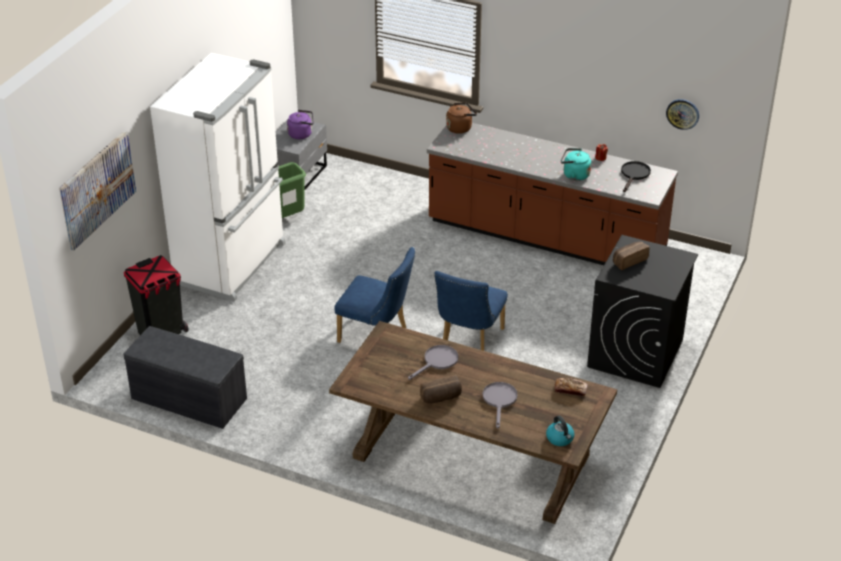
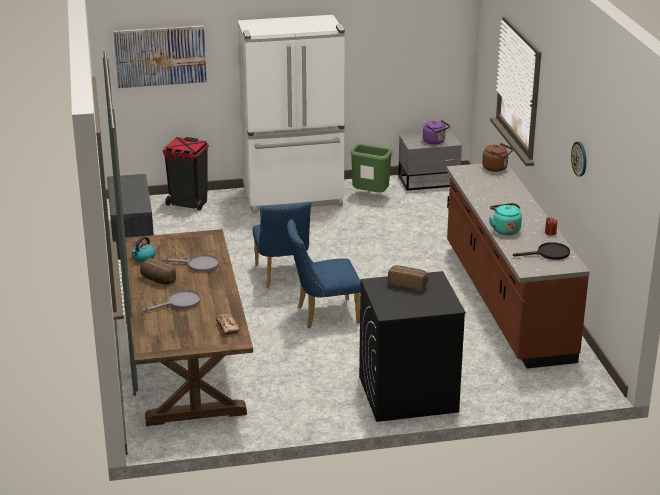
camera: 55 degrees right, 10 degrees down
(560, 438) = (160, 342): kettle -> kettle (143, 258)
(682, 113) = (613, 213): wall clock -> wall clock (579, 159)

